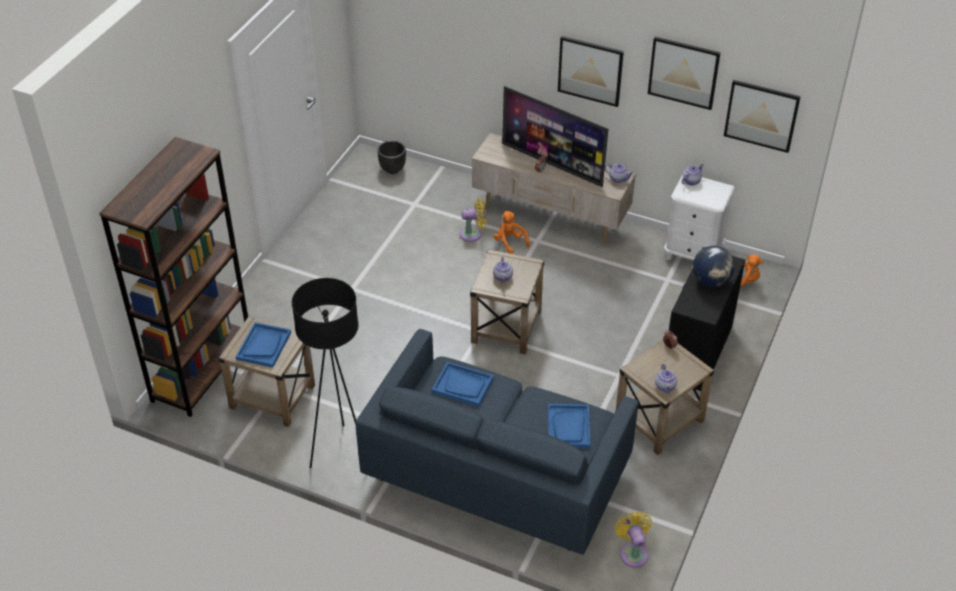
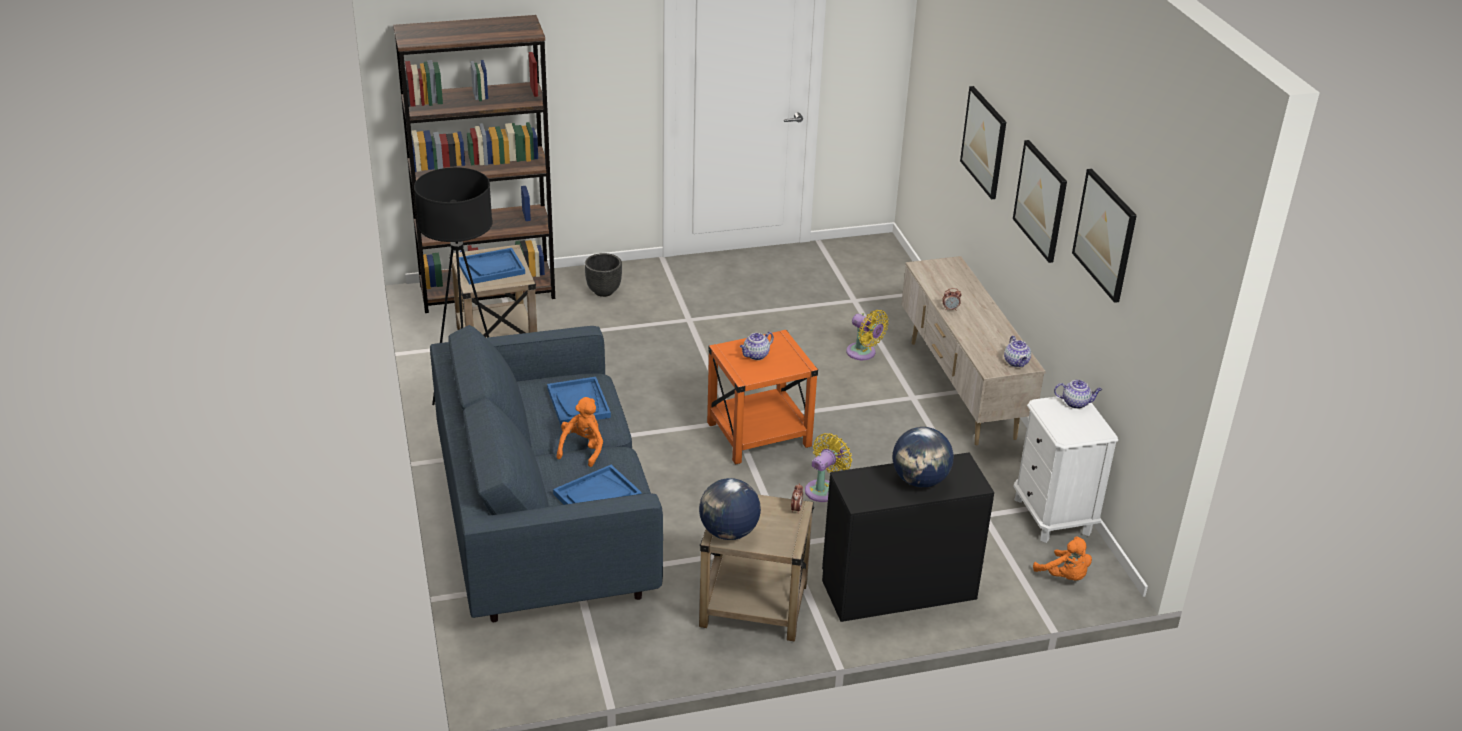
camera: 50 degrees right, 10 degrees down
(392, 169) = (883, 266): black planter -> black planter (604, 291)
(506, 327) = (758, 435): beige side table -> orange side table
(510, 242) = (884, 381): orange plush toy -> orange plush toy (582, 449)
(553, 164) = (973, 312): television -> none
(633, 552) = (535, 671): yellow fan -> yellow fan (823, 489)
(665, 386) = (728, 532): teapot -> globe
(761, 115) = (1155, 334): picture -> picture (984, 142)

